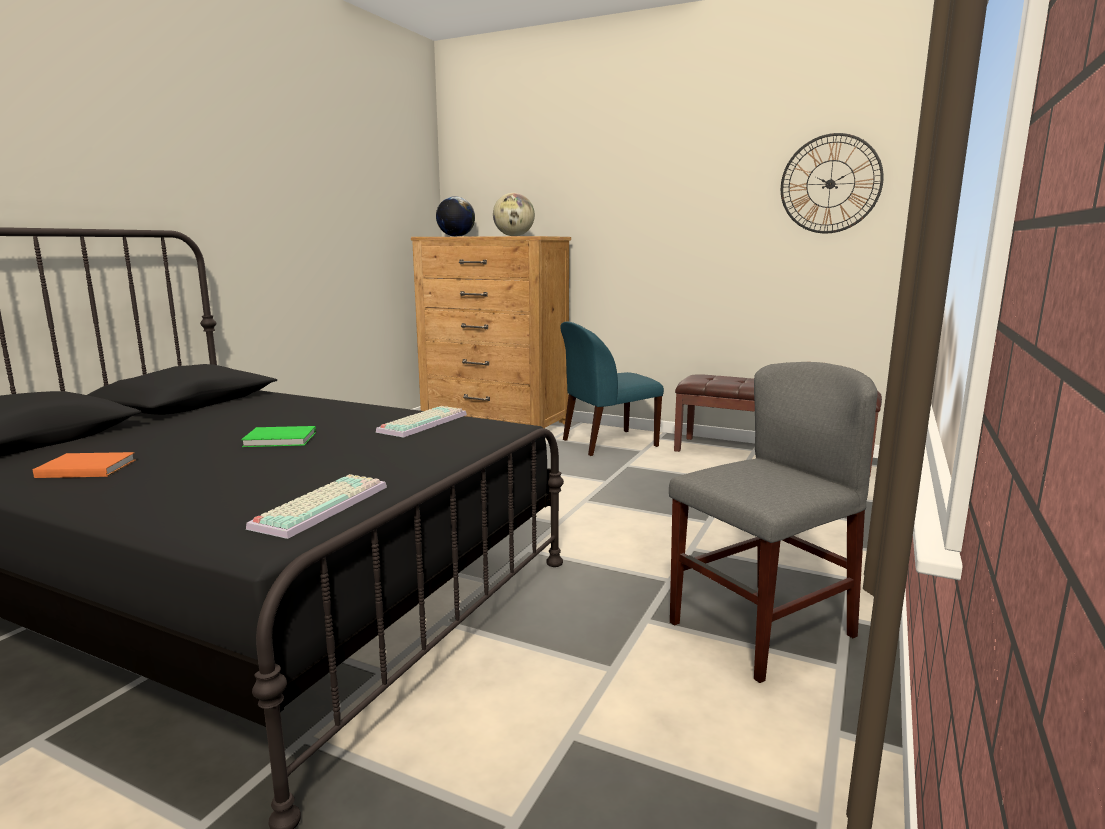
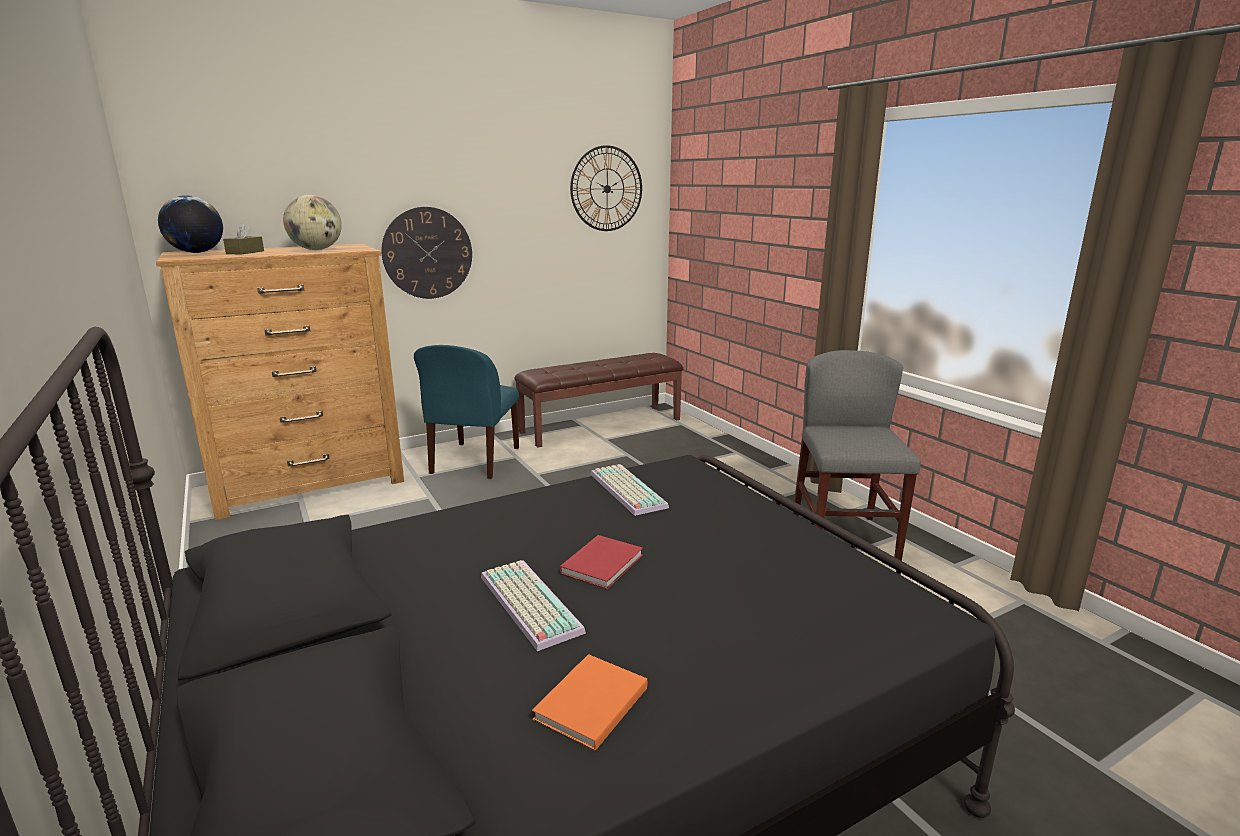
camera: 55 degrees left, 5 degrees up
(281, 440) = (604, 564): green book -> red book
(321, 505) = (850, 577): keyboard -> keyboard (526, 603)
(473, 236) = (245, 252): none -> brown tissue box
(624, 248) = (427, 253): none -> wall clock

